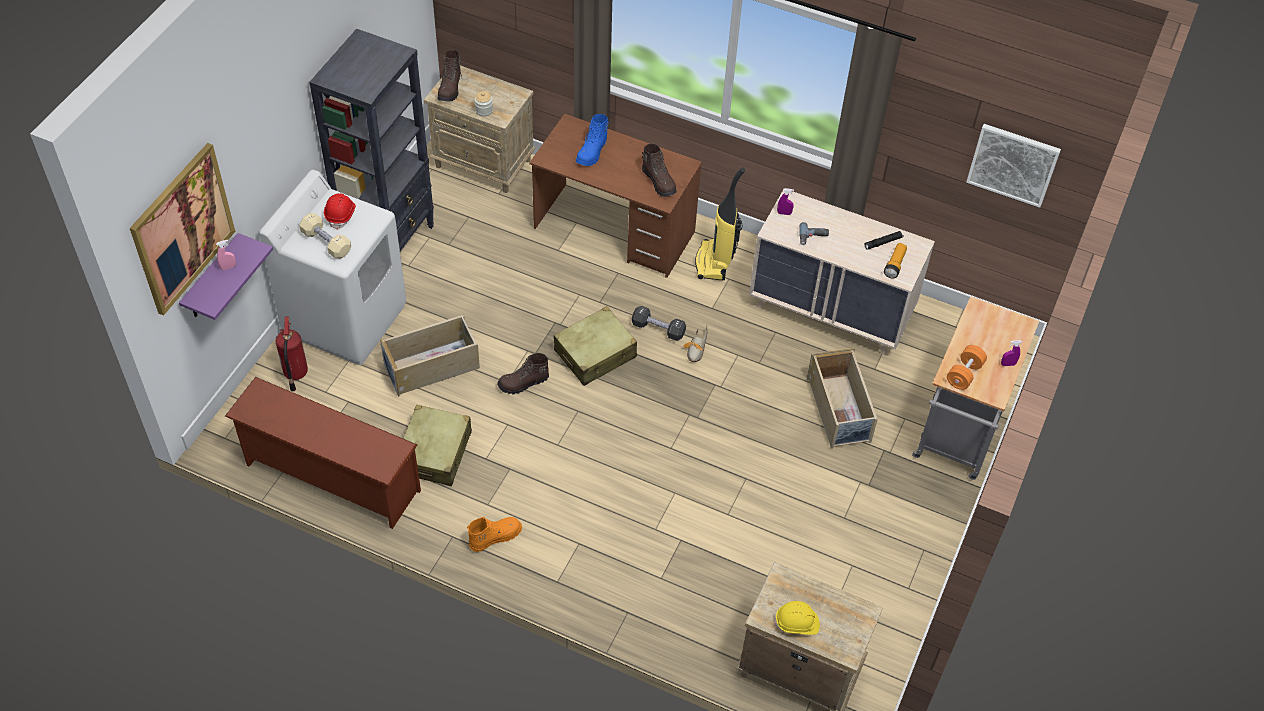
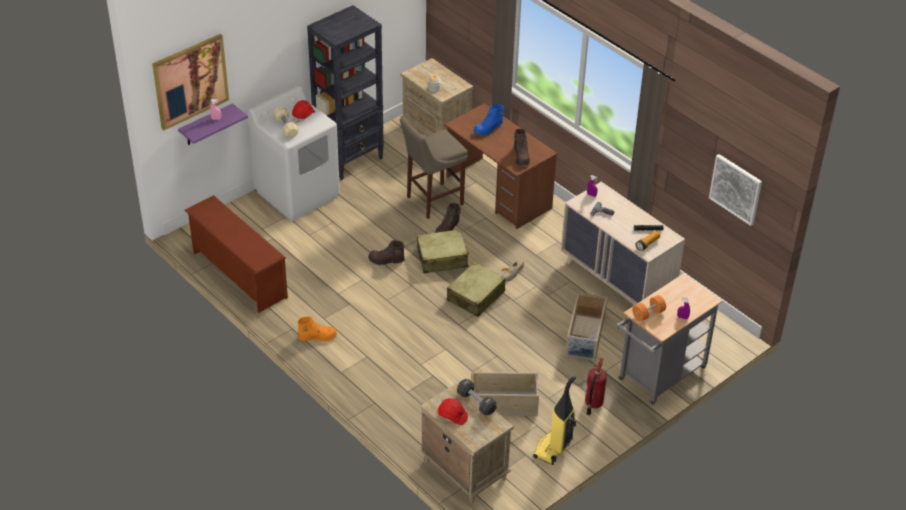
camera: 25 degrees right, 10 degrees down
(295, 374) = (250, 214): fire extinguisher -> fire extinguisher (593, 404)
(432, 366) = (335, 234): beige storage box -> beige storage box (504, 404)
(435, 453) = (308, 281): beige suitcase -> beige suitcase (476, 296)
(450, 88) = (421, 71): brown boot -> brown boot (448, 229)
(535, 271) = (432, 201): none -> beige stool
(658, 329) = (492, 256): black dumbbell -> black dumbbell (476, 402)
(714, 262) = (554, 230): vacuum cleaner -> vacuum cleaner (553, 449)
(797, 623) = (452, 416): yellow hard hat -> red hard hat

